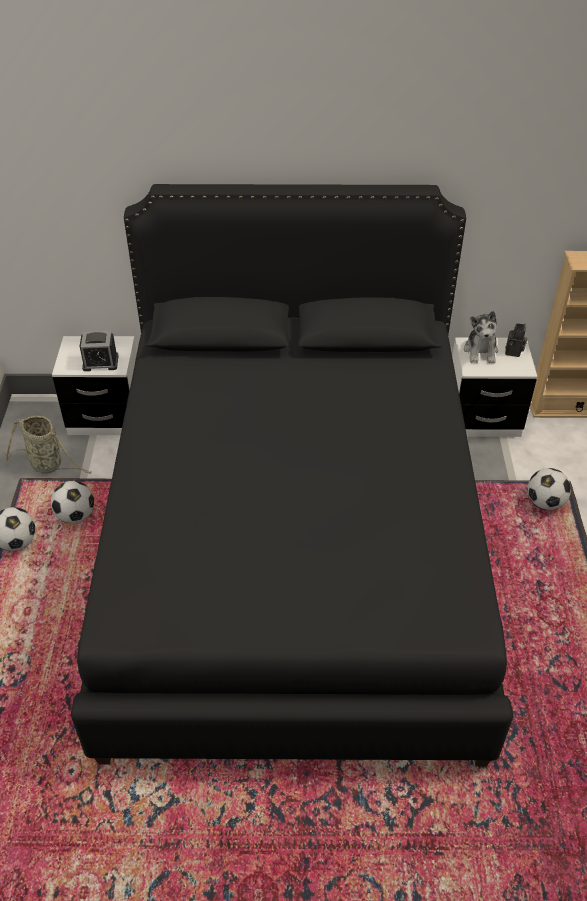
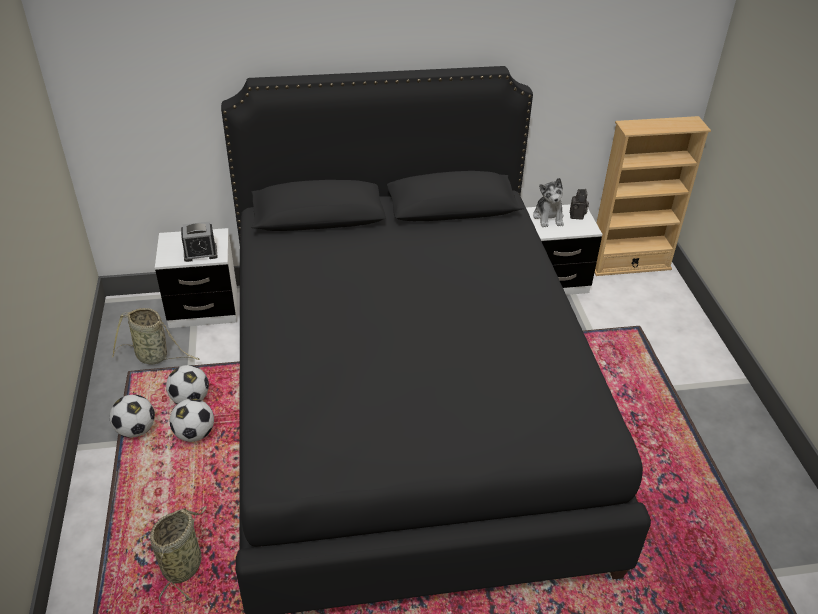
camera: 10 degrees left, 5 degrees down
(39, 690) = (184, 564): none -> basket
(545, 502) = (622, 346): football -> football (195, 434)

